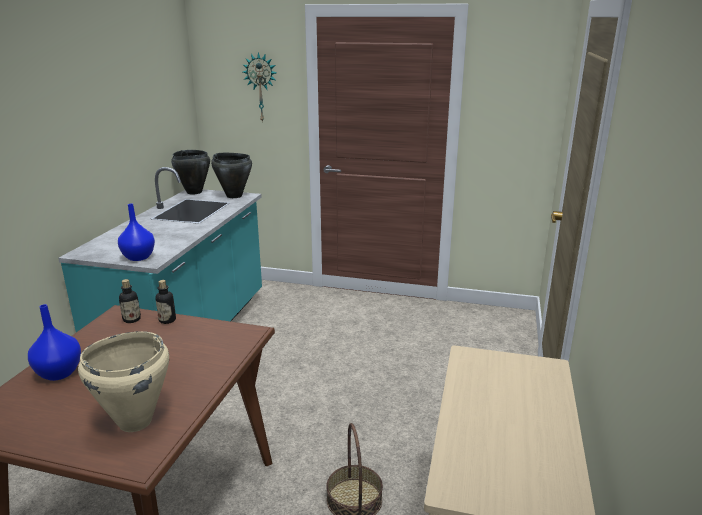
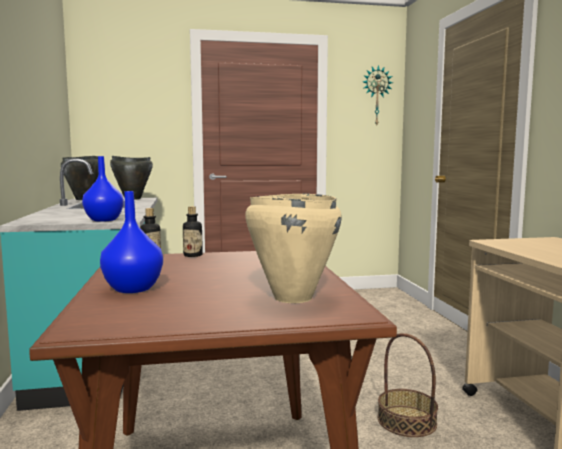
camera: 25 degrees left, 15 degrees down
(261, 87) = (145, 102): wall clock -> wall clock (376, 96)

